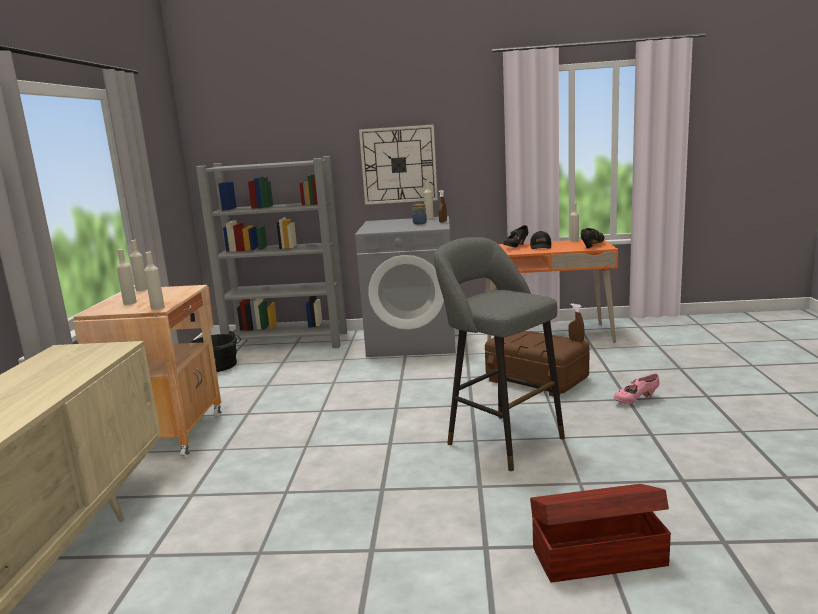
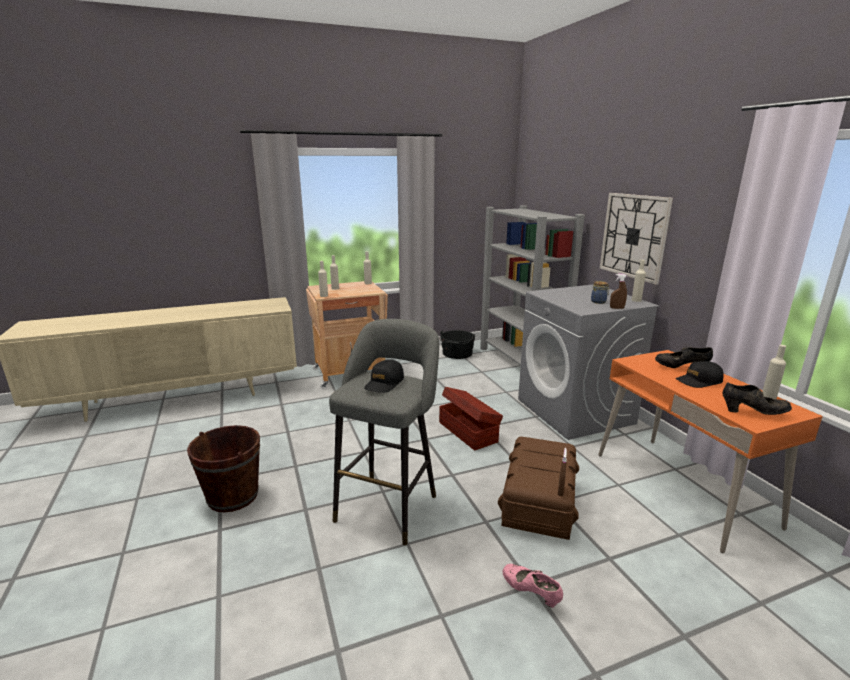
camera: 65 degrees right, 5 degrees up
(418, 538) = (233, 496): none -> brown bucket
(500, 296) = (384, 383): none -> black cap
(596, 555) = (203, 593): brown storage box -> brown storage box (468, 431)

